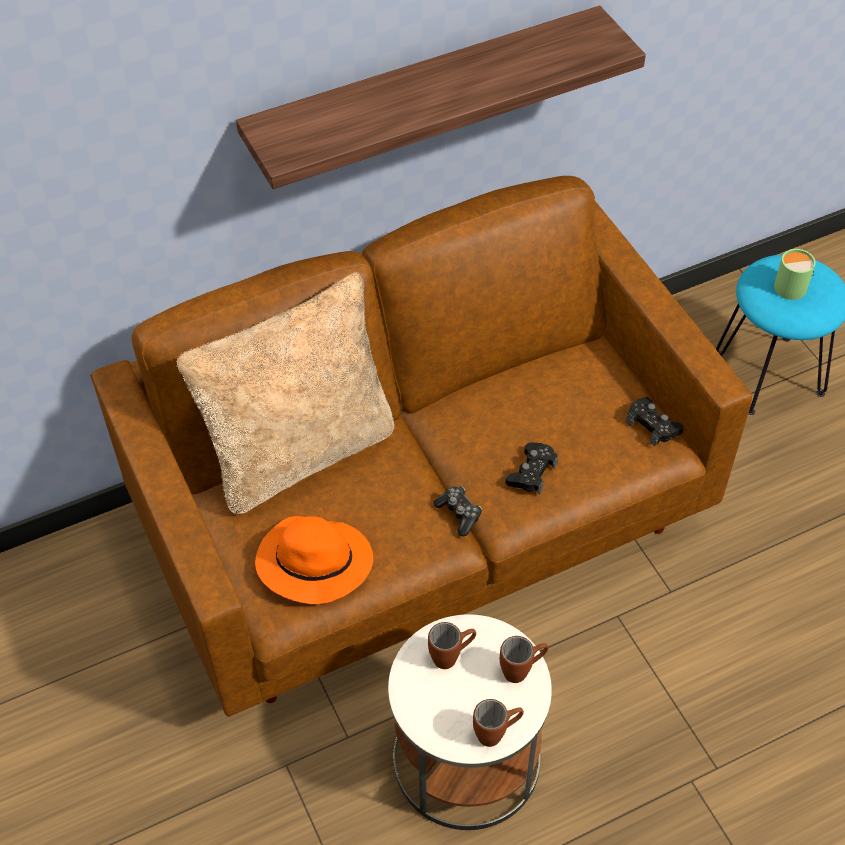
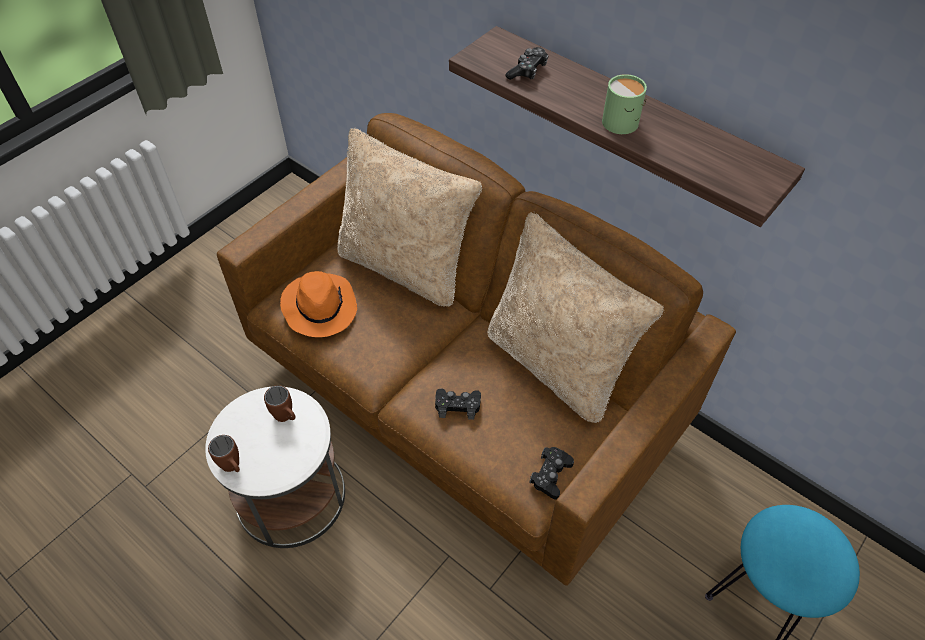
camera: 65 degrees right, 0 degrees up
(459, 513) = (400, 375): game controller -> game controller (528, 71)
(522, 670) = (290, 466): brown mug -> none
(525, 370) = (555, 368): none -> beige pillow
(789, 284) = (801, 546): green mug -> green mug (624, 121)

